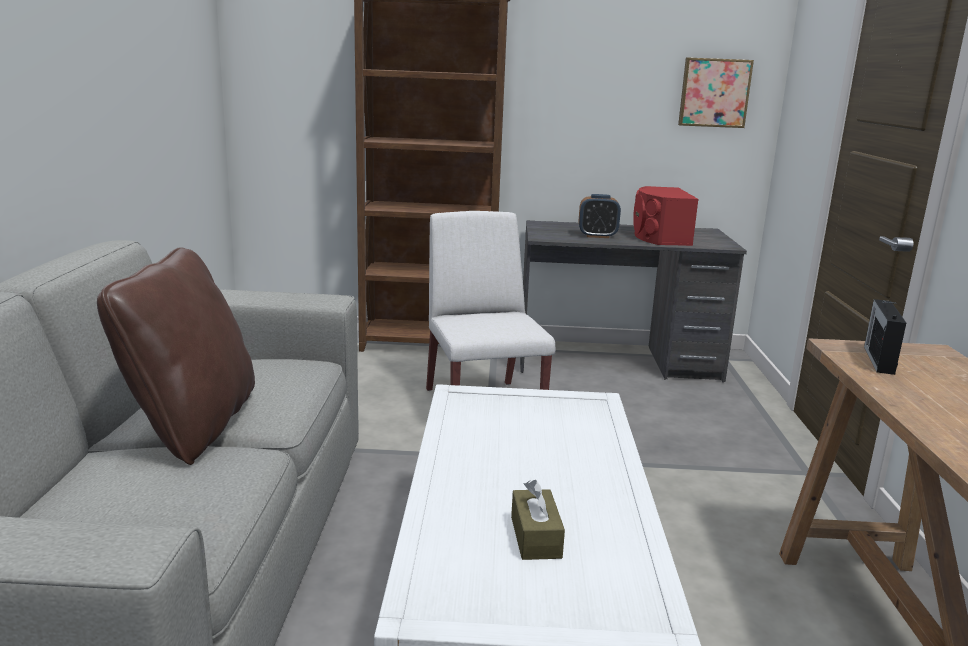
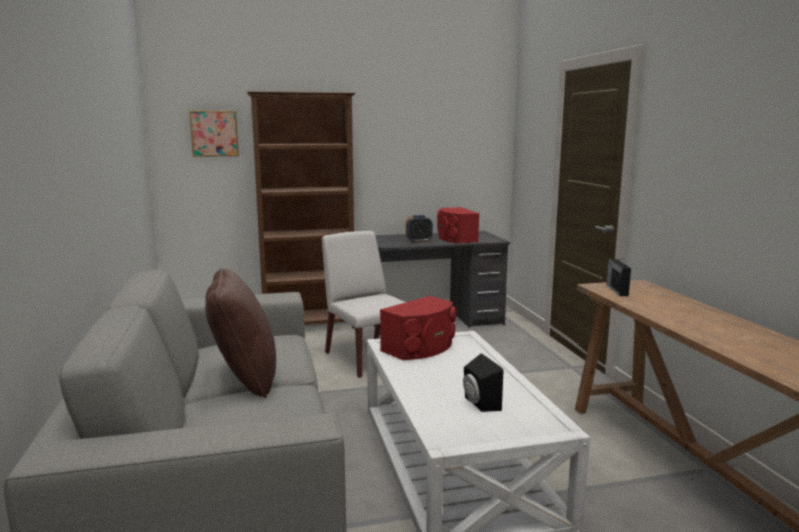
camera: 15 degrees left, 5 degrees down
(509, 412) = (421, 348): none -> red speaker
(535, 537) = (479, 404): brown tissue box -> black speaker
(714, 93) = (474, 148): picture -> picture (214, 133)

